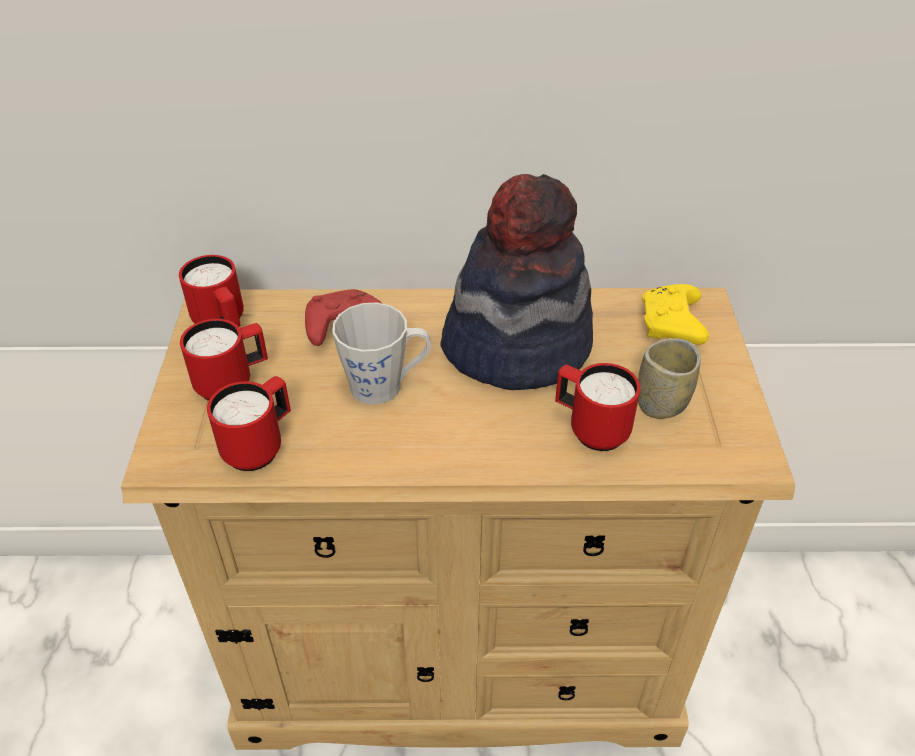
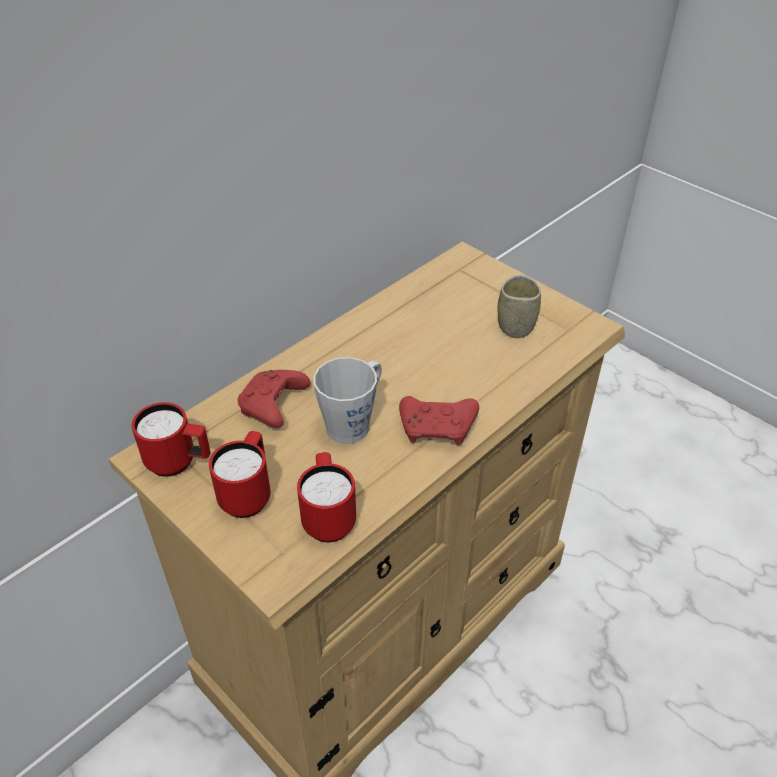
camera: 45 degrees left, 0 degrees up
(449, 443) = (438, 428): none -> red game controller
(517, 345) = (397, 345): hat -> none
(590, 429) = (500, 366): red mug -> none
(672, 326) = (465, 280): yellow game controller -> none

